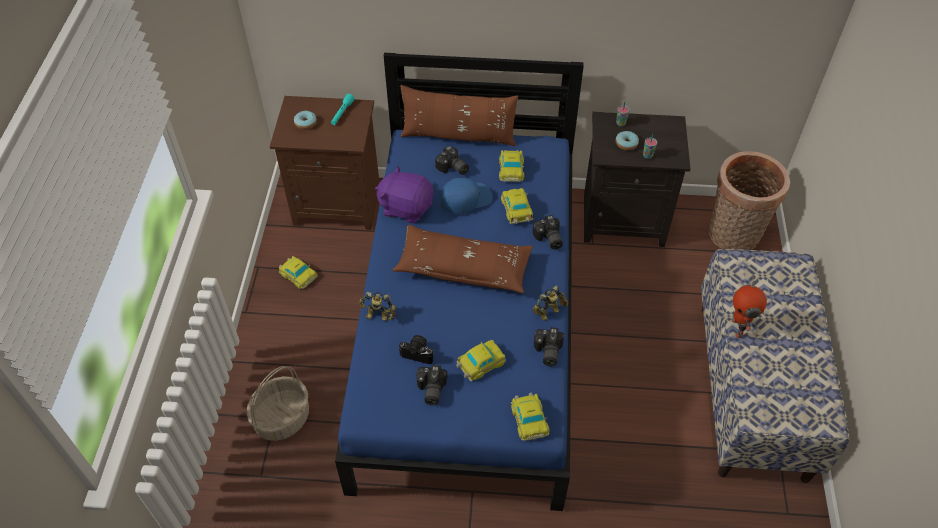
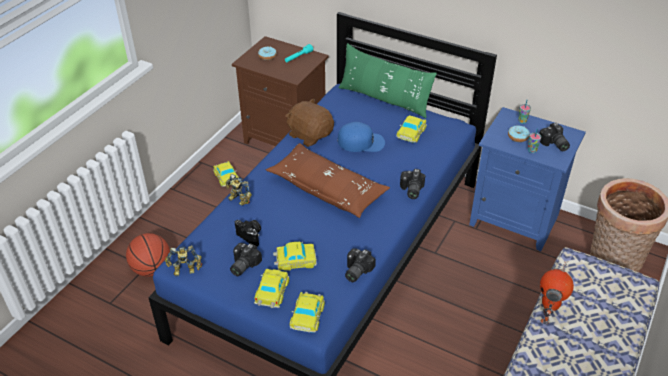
camera: 25 degrees right, 10 degrees down
(282, 417) = (151, 269): basket -> basketball
(406, 207) = (310, 135): purple plush toy -> brown plush toy
(452, 168) = (364, 119): camera -> camera (553, 144)
(458, 136) = (384, 99): brown pillow -> green pillow
(517, 210) = (397, 161): toy car -> toy car (271, 292)
(549, 313) = (377, 243): toy robot -> toy robot (185, 271)
(624, 219) = (516, 219): black nightstand -> blue nightstand

